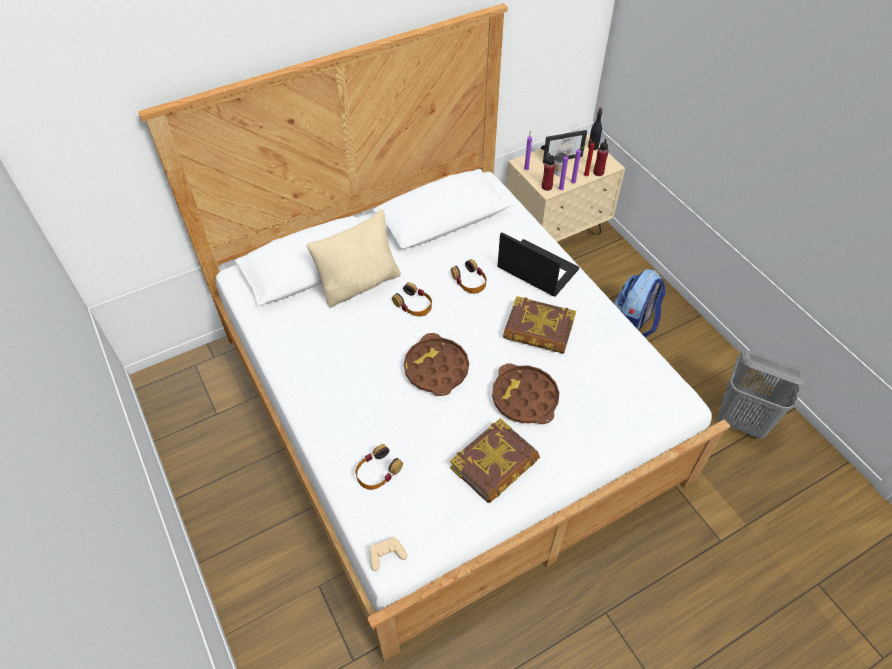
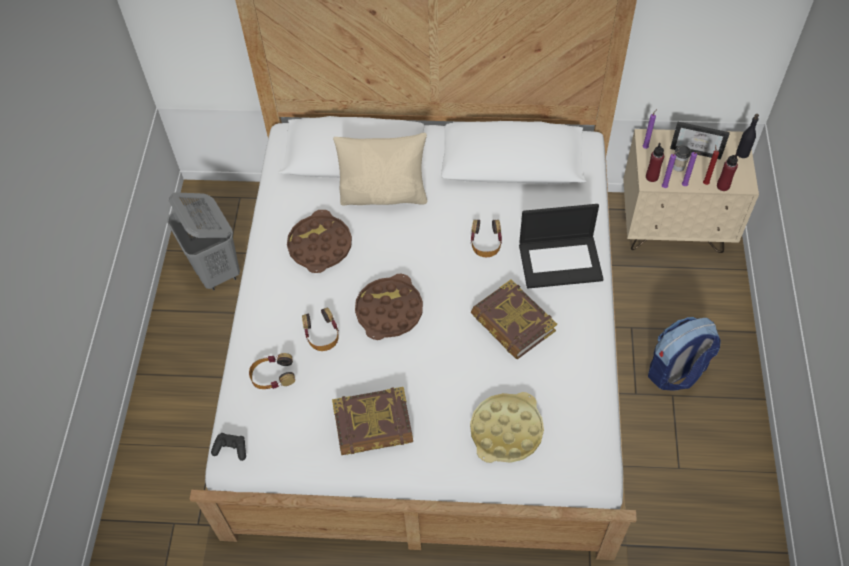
camera: 35 degrees right, 5 degrees up
(386, 555) = (231, 449): beige game controller -> black game controller
(414, 304) = (417, 239): headphones -> headphones (321, 333)
(524, 398) = (447, 381): brown tray -> brown tray (320, 246)
(536, 269) = (561, 261): laptop -> laptop turned 105 degrees clockwise
(599, 410) = (506, 431): none -> yellow tray
(742, 421) = (714, 532): grey laundry basket -> grey laundry basket (216, 270)

